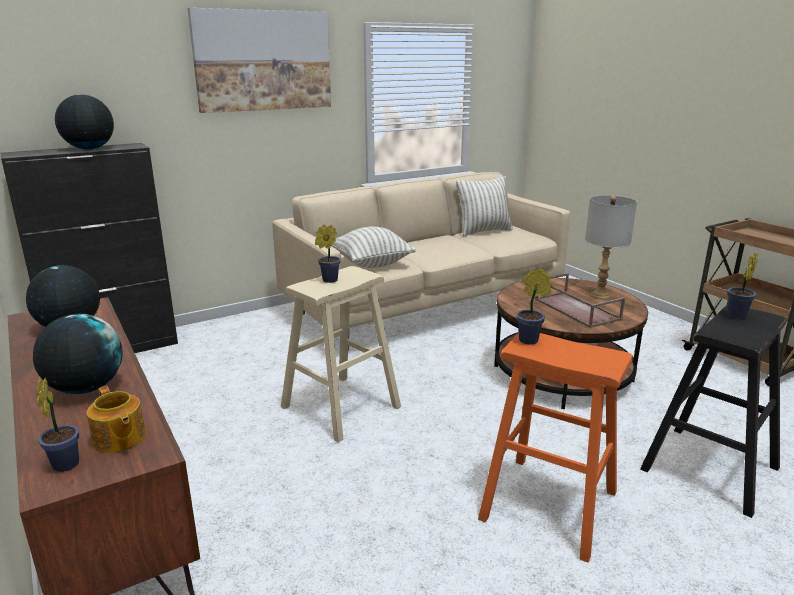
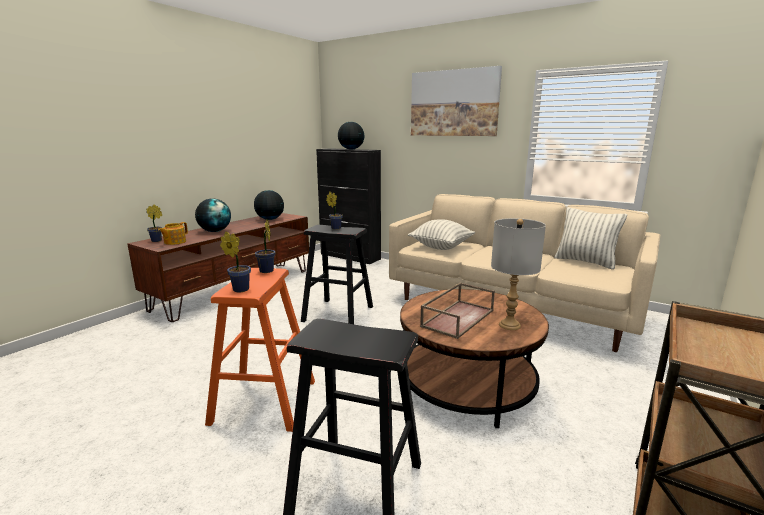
camera: 65 degrees right, 5 degrees down
(341, 407) = (338, 314): beige stool -> black stool
(735, 316) = (377, 334): potted plant -> potted plant (239, 289)

